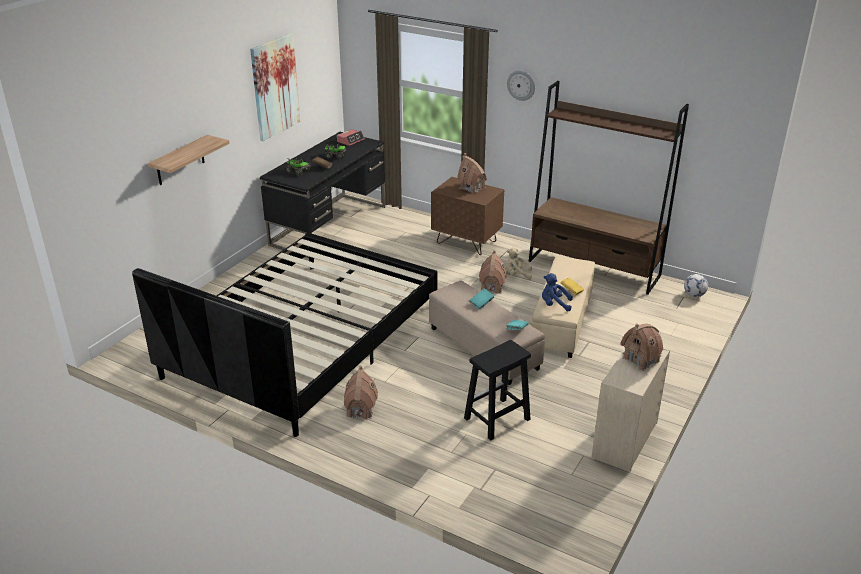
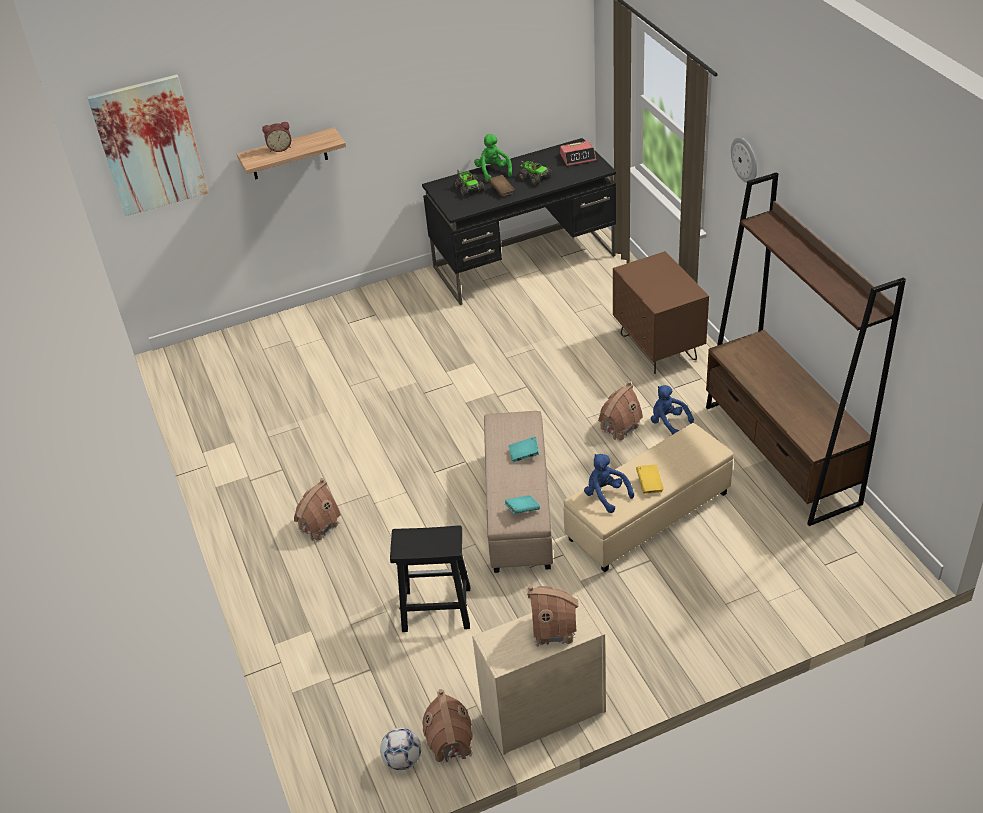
camera: 40 degrees right, 10 degrees up
(180, 153) = (280, 148): none -> alarm clock
(275, 86) = (459, 74): picture -> picture (150, 146)
(302, 159) = (493, 171): none -> green plush toy
(303, 340) = (349, 412): black bed -> none
(472, 188) = (669, 279): toy house -> toy house (450, 743)
(517, 275) = (668, 422): beige plush toy -> blue plush toy
(694, 295) = (874, 556): football -> football (403, 760)

